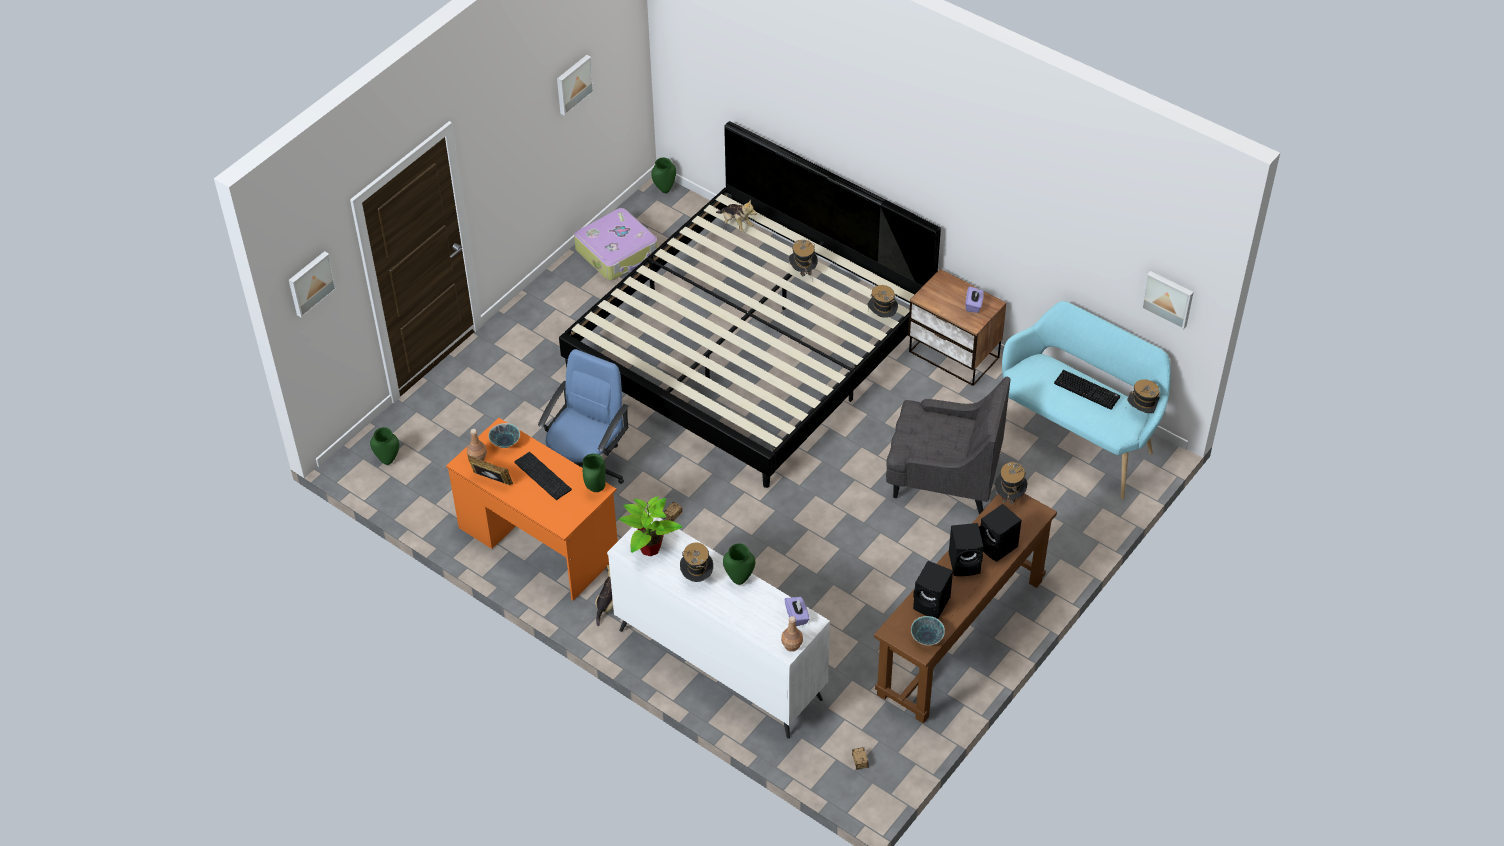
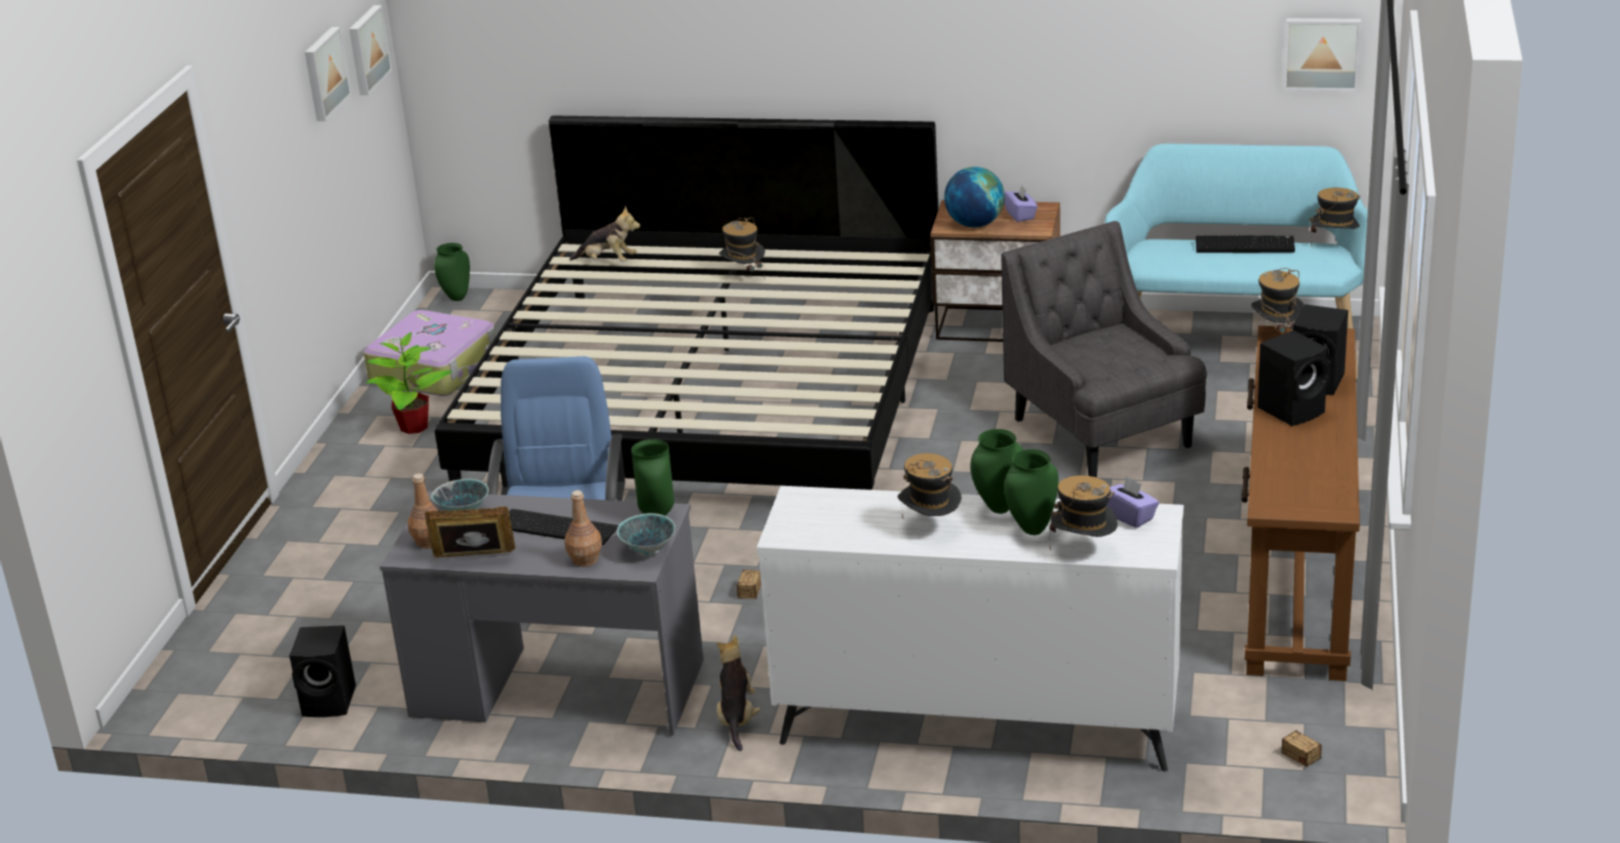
camera: 25 degrees left, 20 degrees down
(310, 283) = (44, 312): picture -> picture (367, 49)
(388, 460) = (225, 680): green vase -> green vase (1031, 529)
(538, 541) = (557, 688): orange desk -> grey desk
(649, 548) = (821, 521): potted plant -> potted plant (413, 427)
(792, 645) = (1156, 547): brown bottle -> brown bottle (585, 559)
(882, 317) = (893, 282): hat -> hat (1083, 550)
(927, 638) = (1328, 496): bowl -> bowl (648, 550)
(932, 604) = (1295, 461): black speaker -> black speaker (331, 701)
(941, 302) = (975, 224): none -> globe
(943, 478) = (1104, 434): grey armchair -> grey armchair turned 105 degrees counterclockwise

